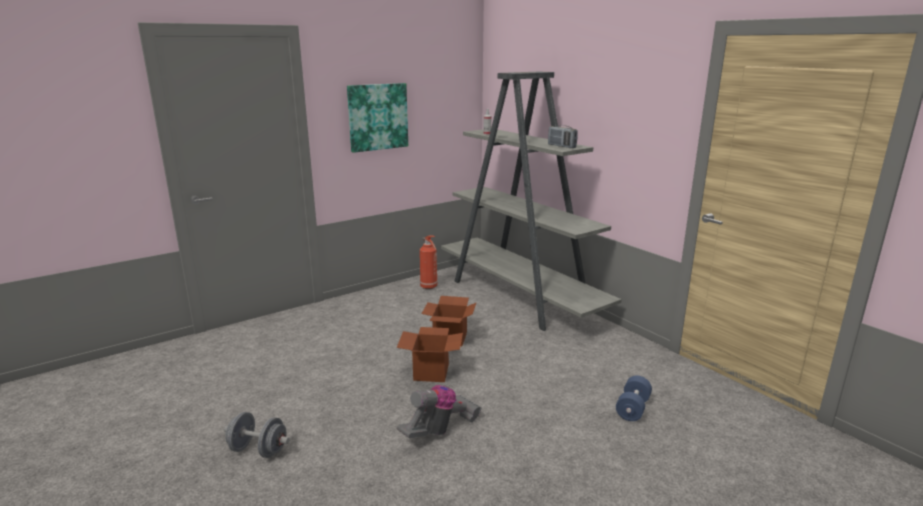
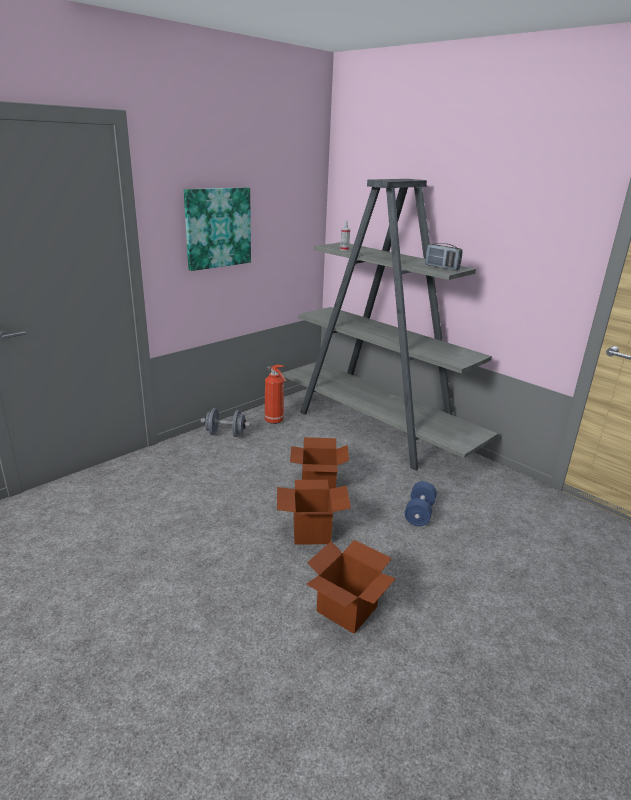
camera: 10 degrees left, 5 degrees up
(258, 450) = (134, 661): grey dumbbell -> grey dumbbell (226, 434)
(440, 429) = (346, 609): vacuum cleaner -> cardboard box
(632, 408) = (542, 562): blue dumbbell -> blue dumbbell (419, 513)

